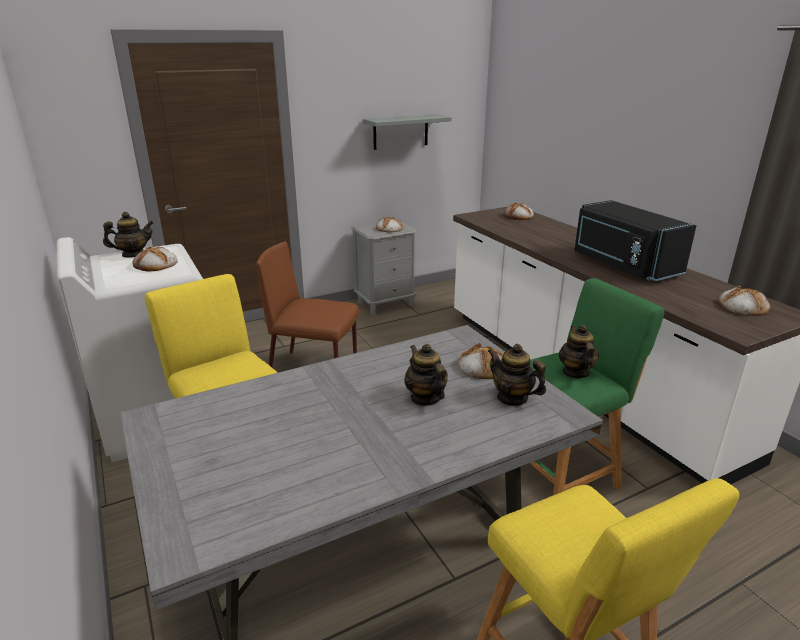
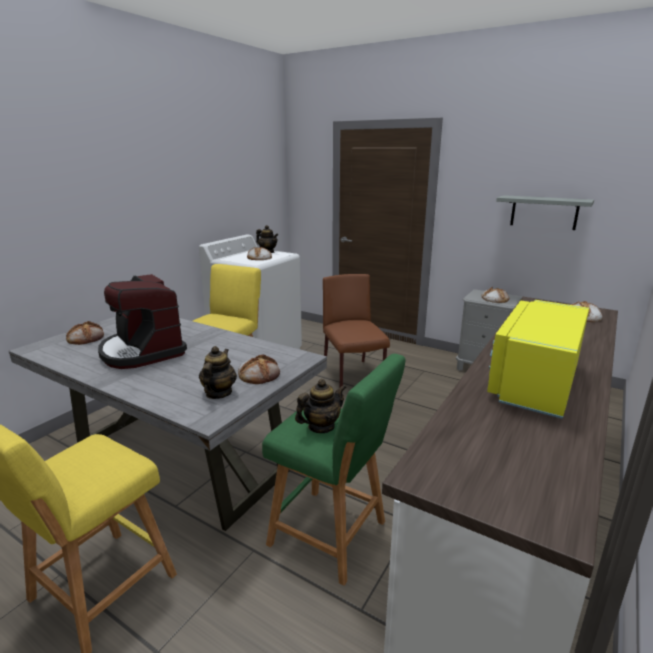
camera: 60 degrees right, 5 degrees down
(333, 433) = (142, 351): none -> coffee machine
(425, 398) = (198, 365): teapot -> none
(623, 265) = (533, 383): black microwave -> yellow microwave
(742, 306) = (519, 475): bread -> bread (86, 337)

